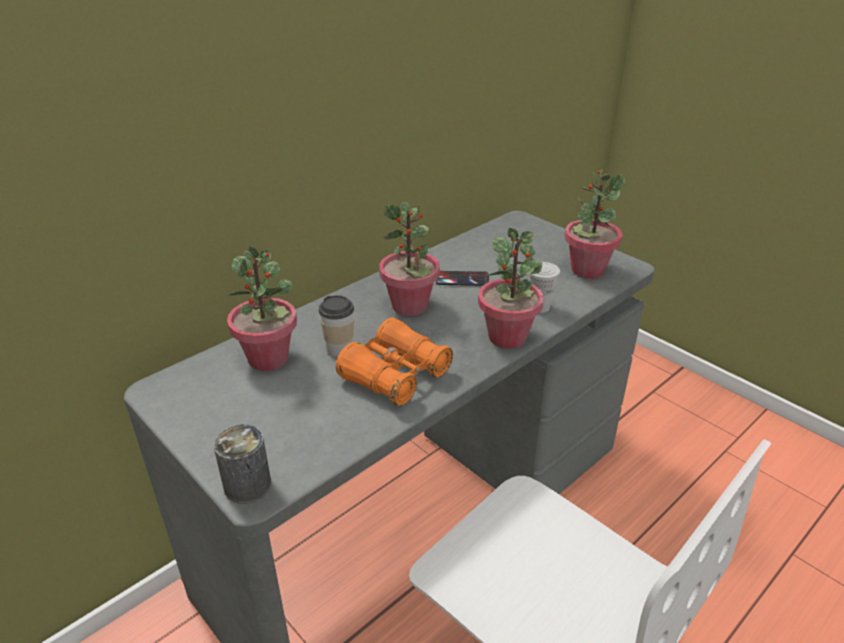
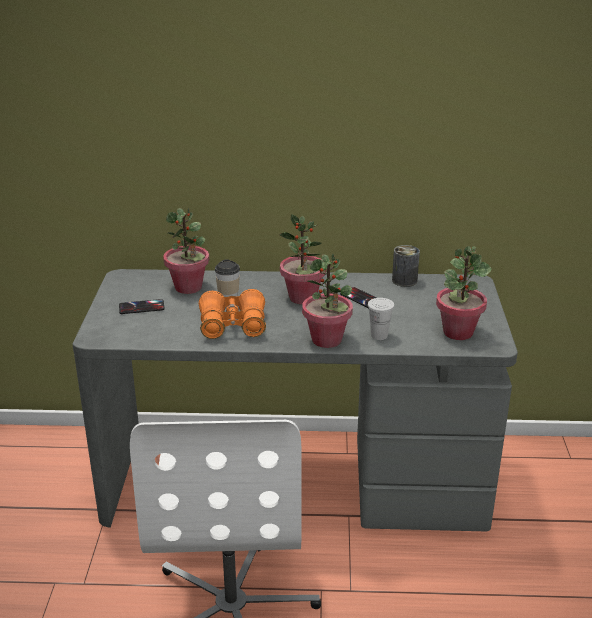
camera: 45 degrees right, 5 degrees down
(247, 485) = (97, 332): can -> can (404, 280)
(251, 415) = (141, 307): none -> phone

